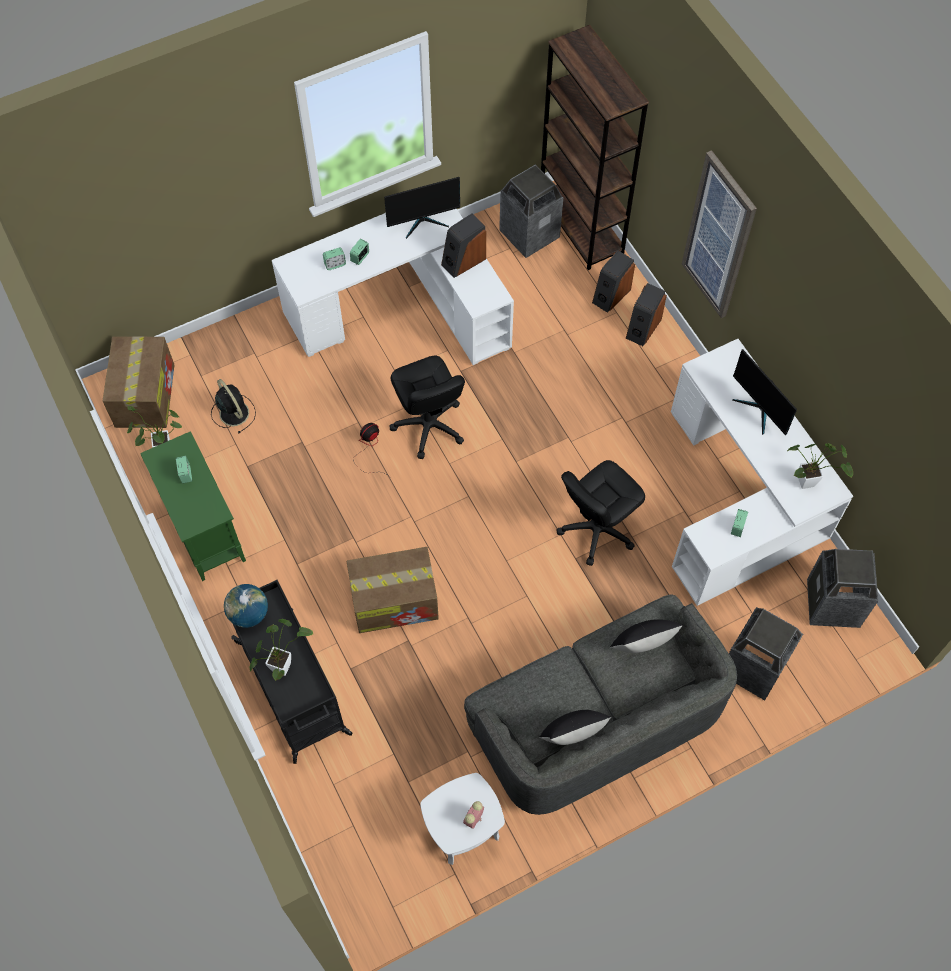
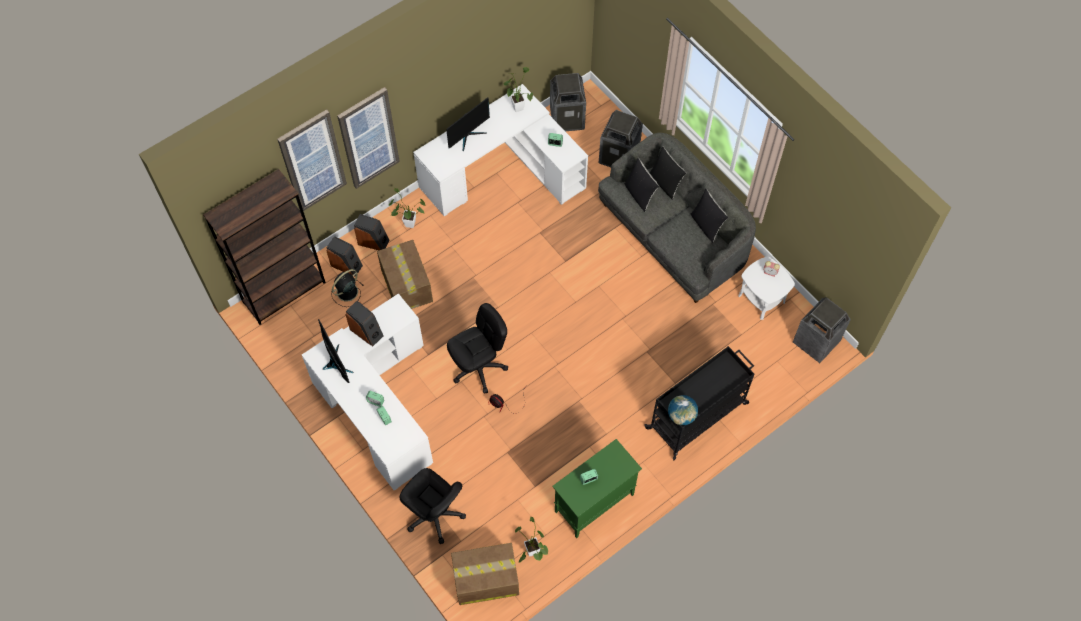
camera: 100 degrees left, 0 degrees up
(233, 412) = (490, 508): black fan -> black fan (346, 292)
(283, 664) = (710, 386): potted plant -> potted plant (407, 223)
(395, 600) = (620, 364): cardboard box -> cardboard box (406, 284)
(529, 234) = (296, 327): trash can -> trash can (816, 342)
(596, 529) = (541, 251): black office chair -> black office chair (435, 515)
(660, 690) = (665, 183): none -> black pillow
(674, 157) = (312, 161): none -> picture

